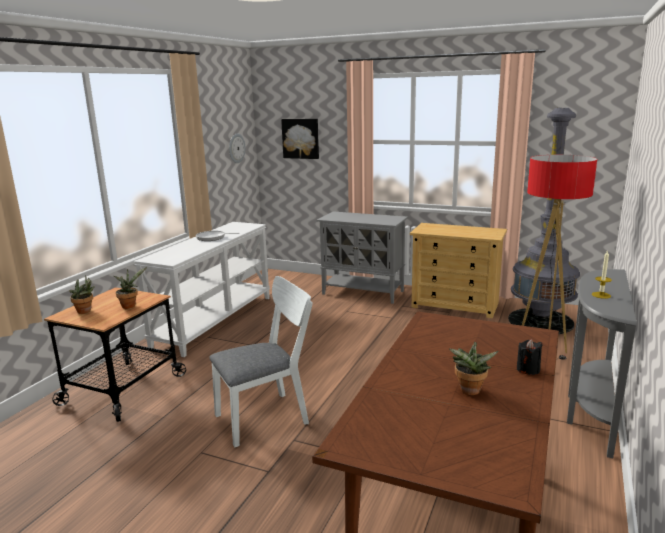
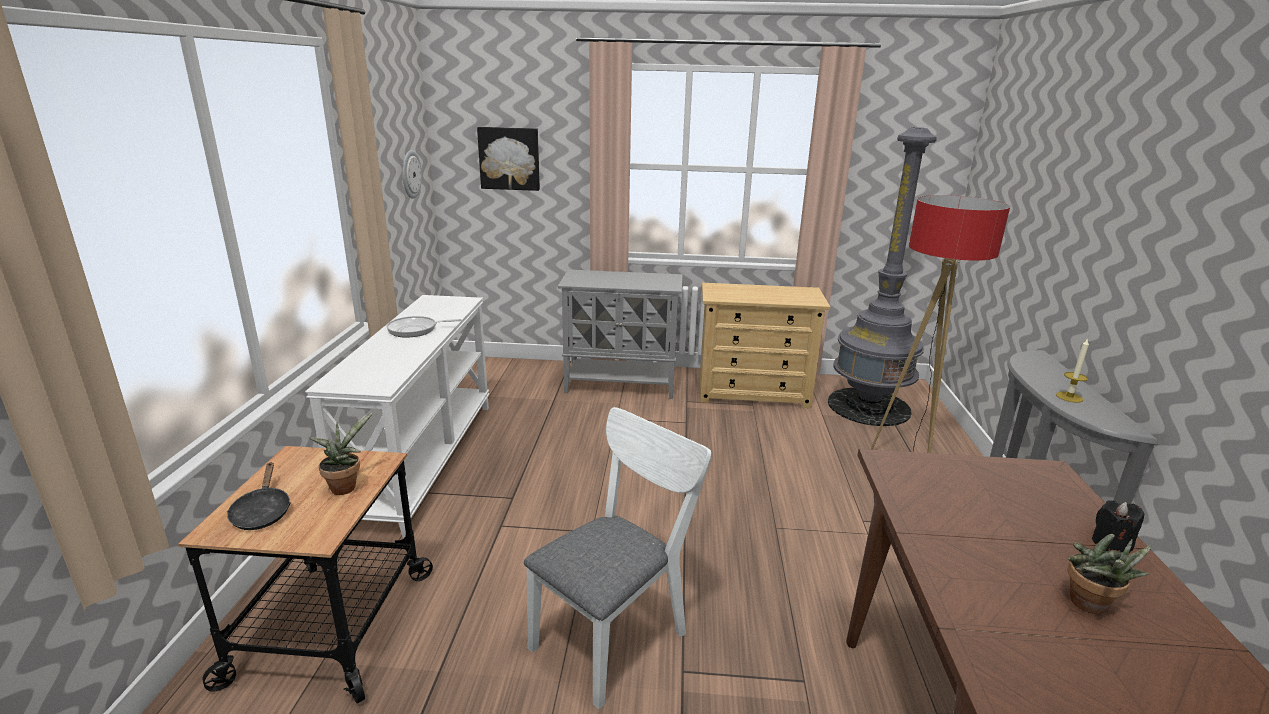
camera: 20 degrees left, 5 degrees up
(86, 311) = (262, 512): potted plant -> black frying pan

